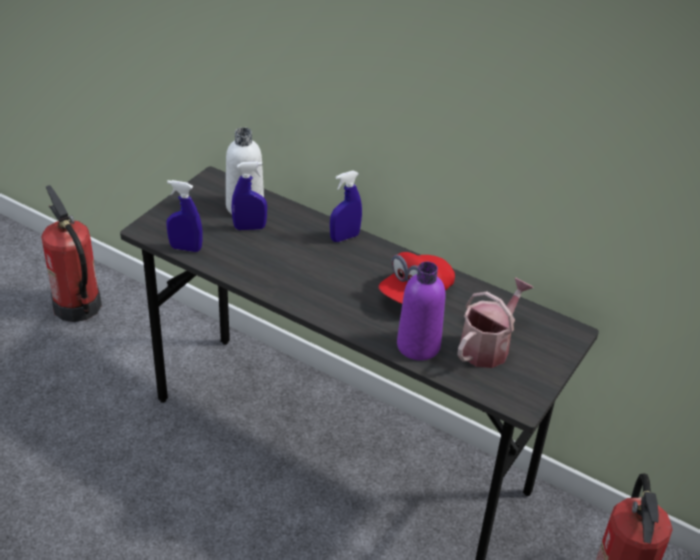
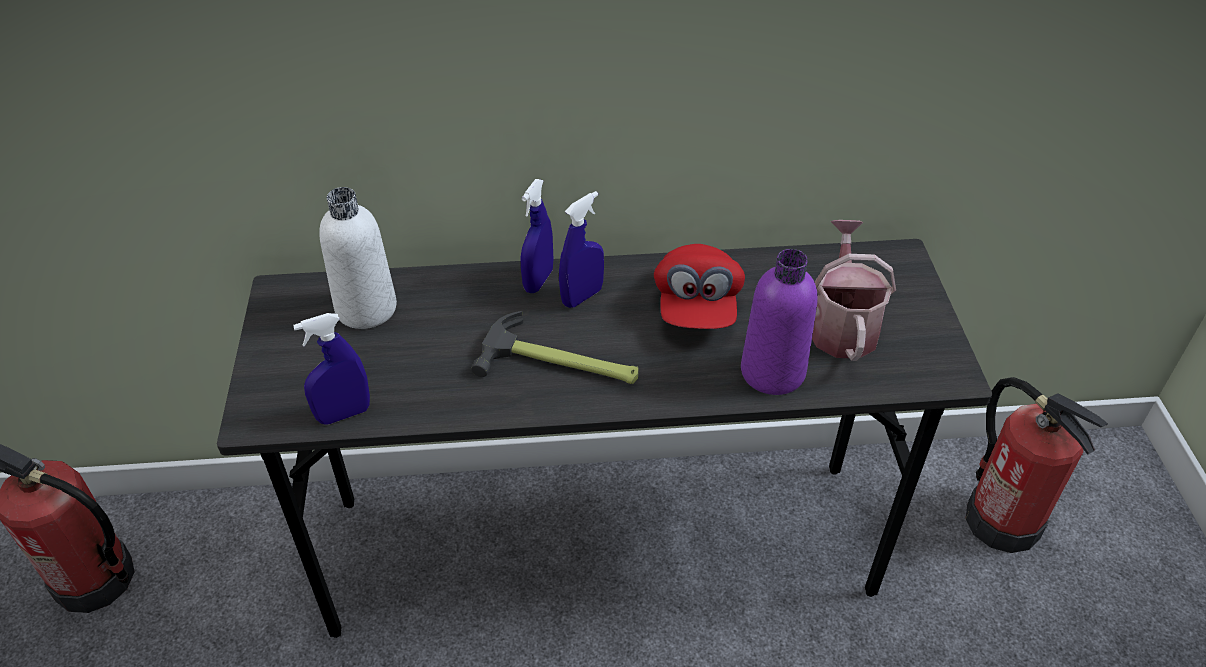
camera: 35 degrees left, 5 degrees up
(249, 228) = (403, 334): blue spray bottle -> blue spray bottle (582, 296)
(311, 282) = (561, 363): none -> hammer

